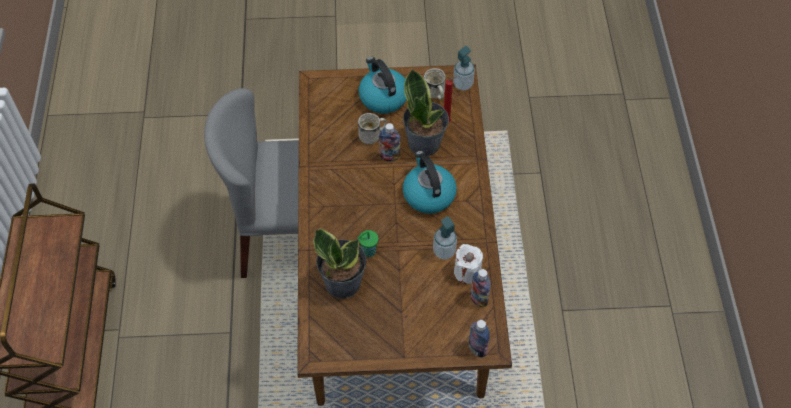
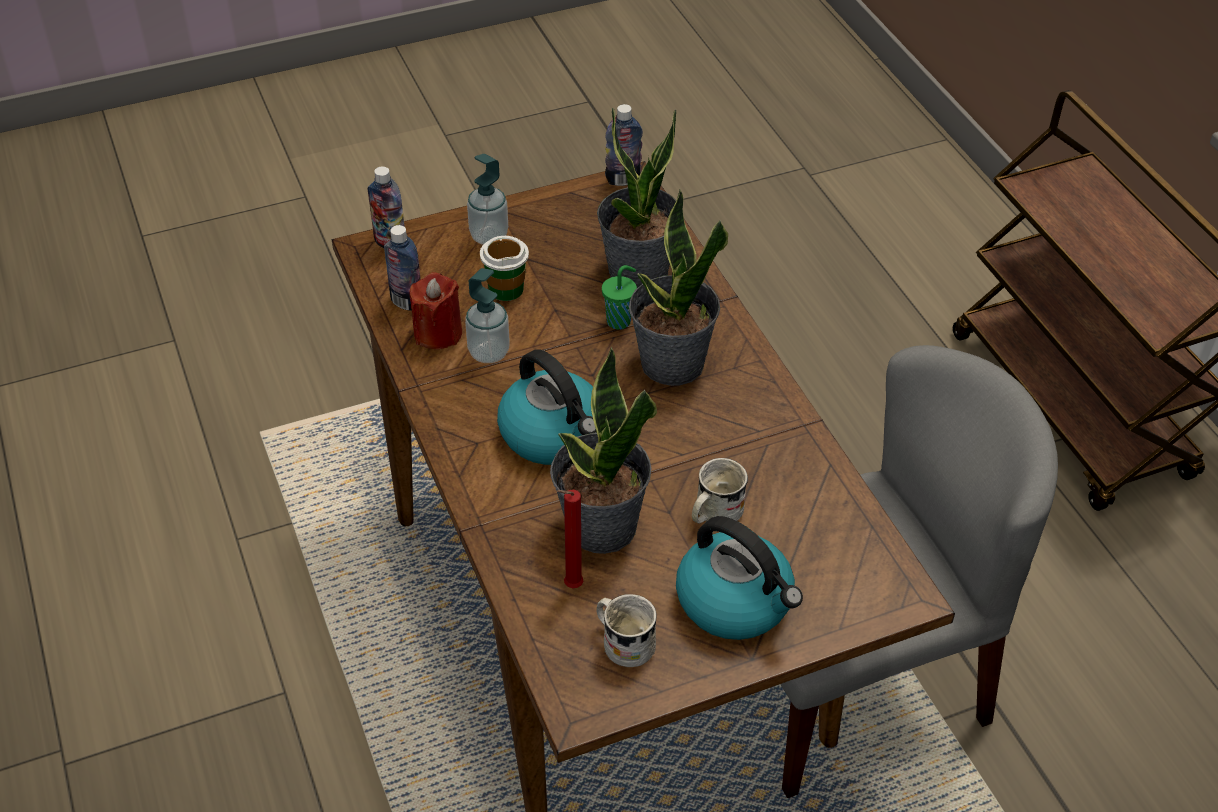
camera: 160 degrees right, 10 degrees down
(354, 217) = (671, 364): none -> potted plant
(389, 157) = (659, 482): bottle -> bottle (623, 179)
(421, 292) = (506, 289): none -> cup
(463, 84) = (569, 686): soap dispenser -> soap dispenser (489, 236)
(467, 272) = (438, 333): white candle -> red candle

